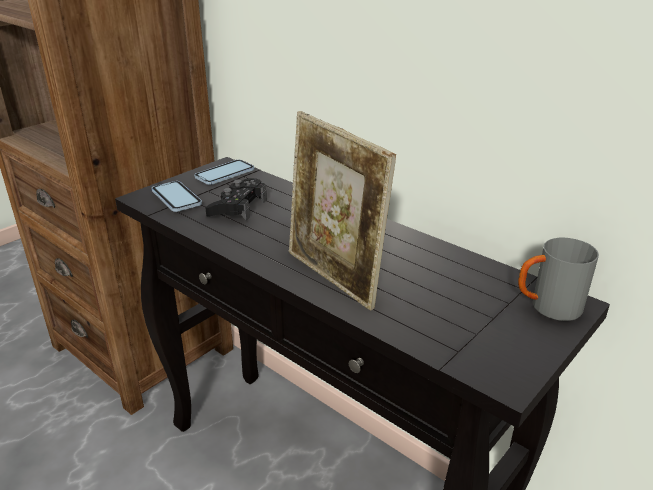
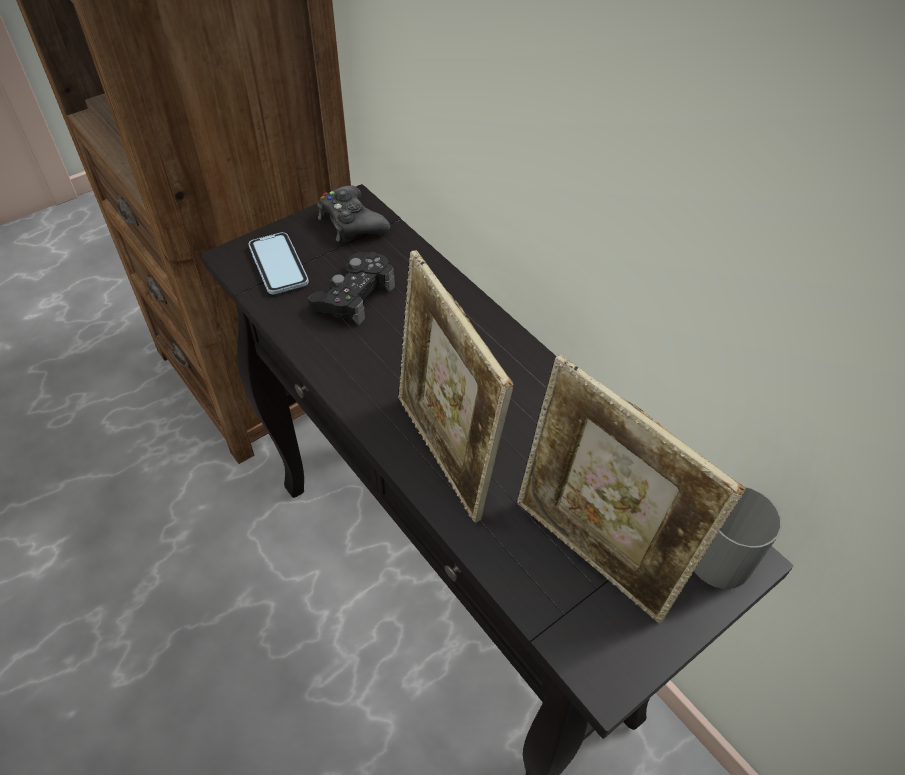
camera: 10 degrees right, 20 degrees up
(225, 174) = (351, 223): phone -> black game controller
(466, 316) = (594, 554): none -> picture frame

